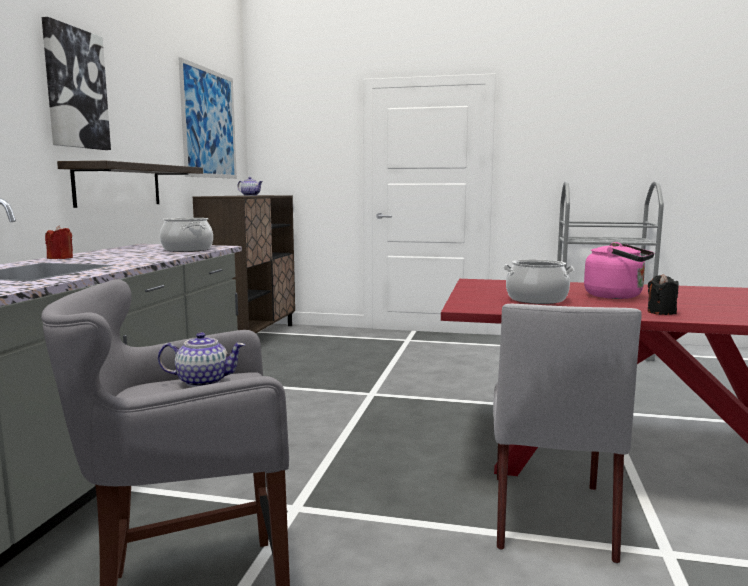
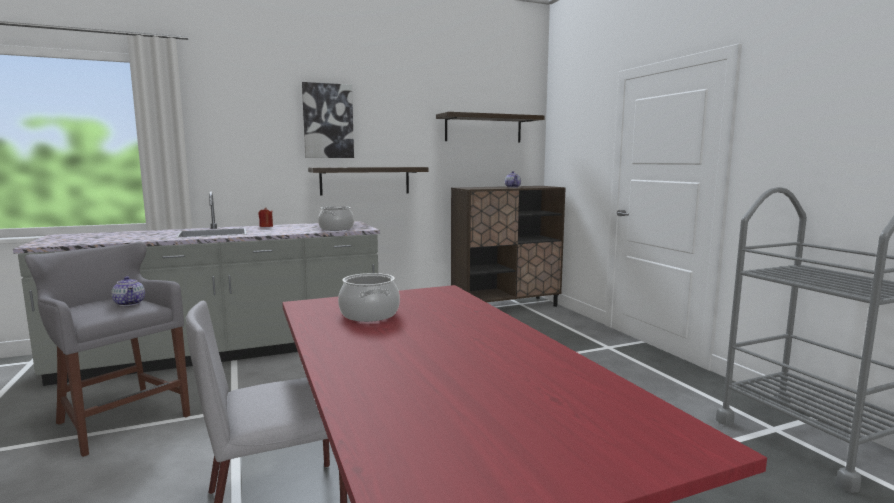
camera: 55 degrees right, 0 degrees up
(209, 124) = (483, 129): picture -> shelf
(617, 296) = (432, 334): pink kettle -> none
(661, 312) = (352, 356): black candle -> none

